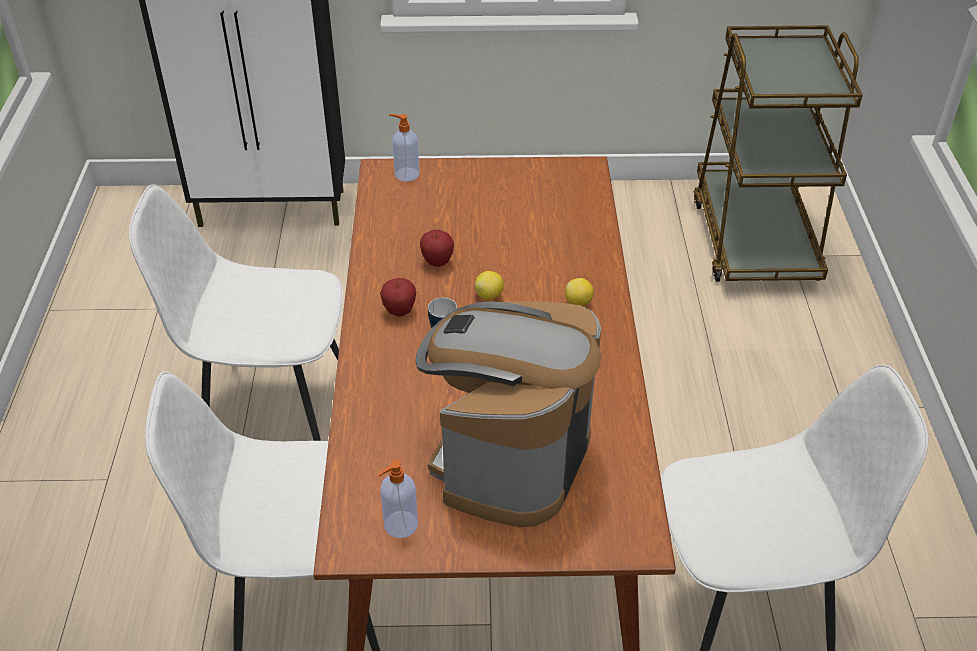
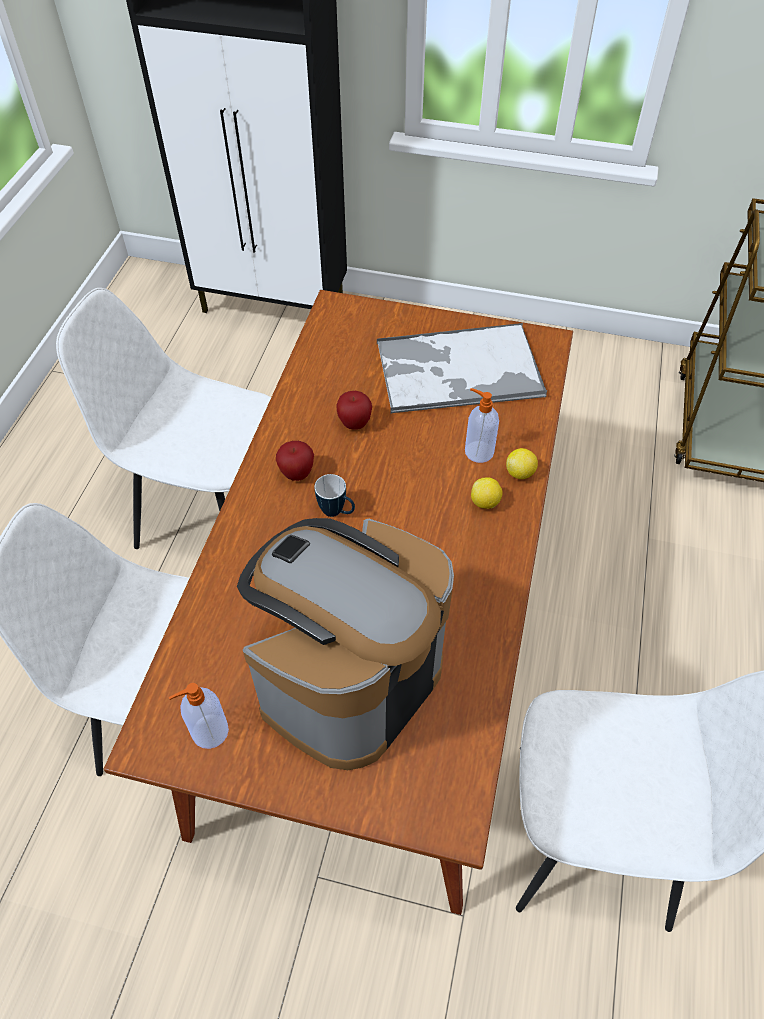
camera: 15 degrees right, 10 degrees up
(406, 174) = (358, 315): soap dispenser -> soap dispenser (478, 451)
(489, 295) = (394, 474): lemon -> lemon (520, 473)
(515, 204) = (457, 370): none -> tray

